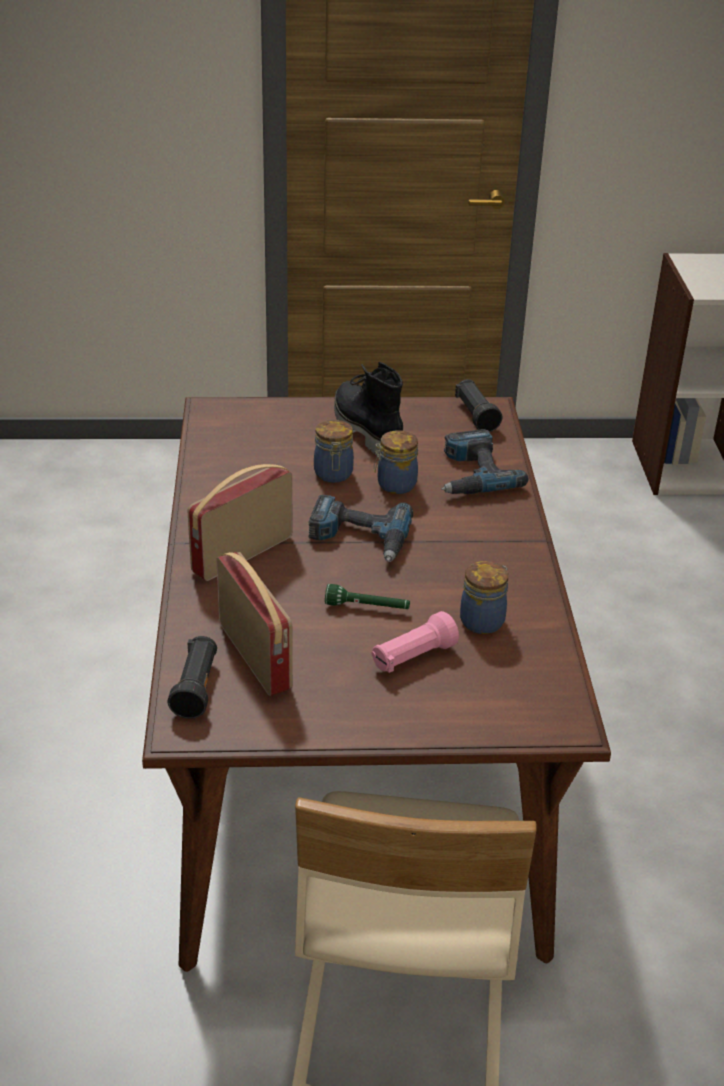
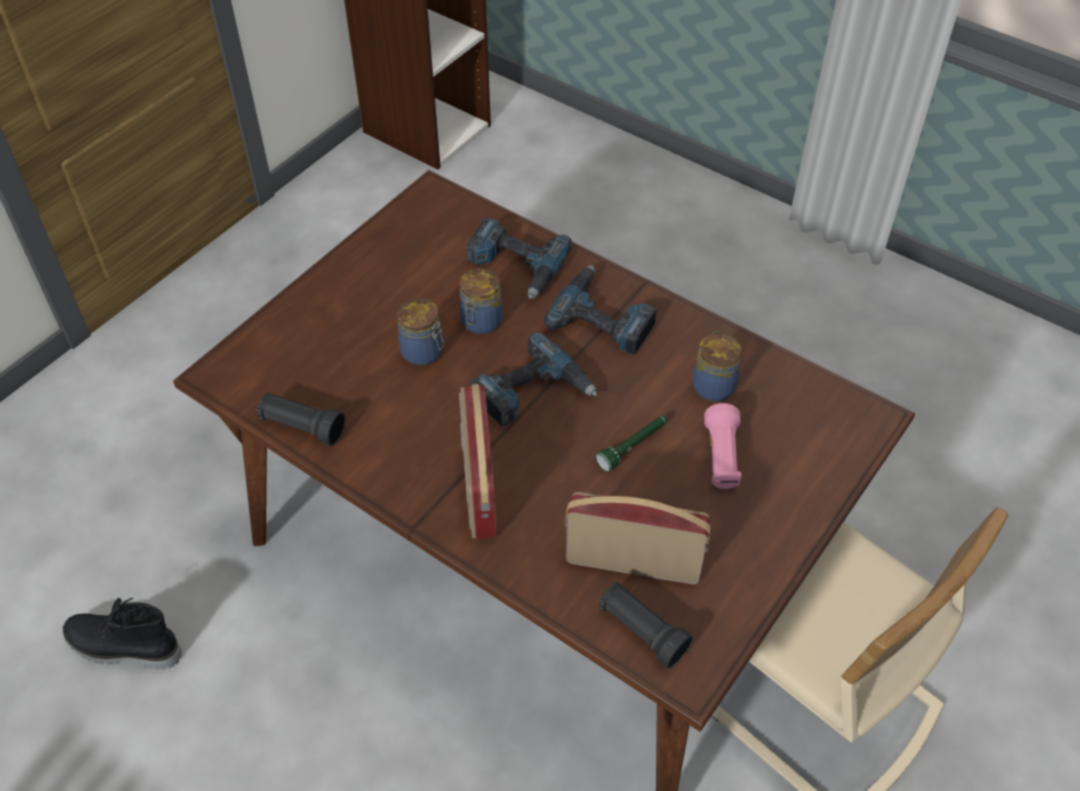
camera: 50 degrees left, 15 degrees up
(365, 430) = (378, 289): black boot -> black boot (123, 648)
(475, 416) = (434, 209): black flashlight -> black flashlight (302, 427)
(480, 537) = (604, 317): none -> power drill

